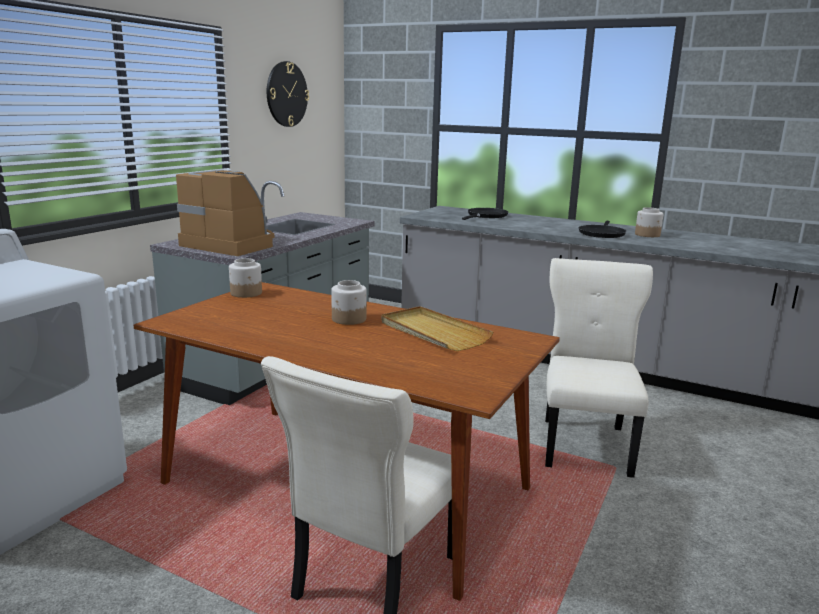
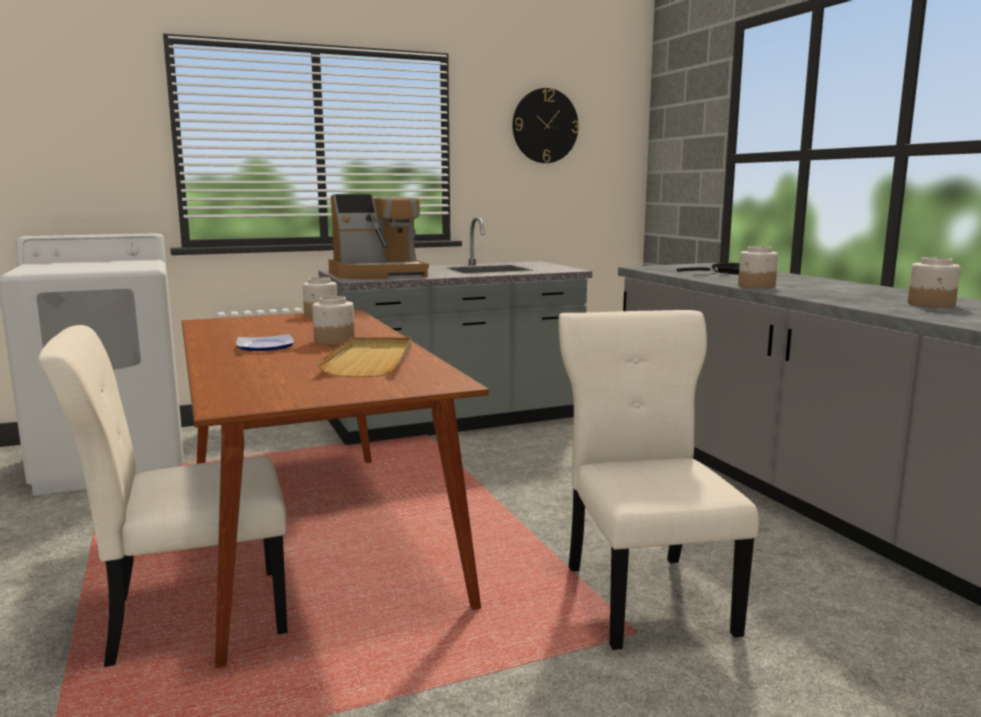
camera: 40 degrees right, 5 degrees down
(231, 244) = (379, 274): coffee machine -> coffee machine turned 90 degrees clockwise
(317, 336) = (266, 346): none -> plate
(535, 229) = (756, 286): none -> jar
(585, 444) = (646, 595): beige chair -> beige chair turned 60 degrees counterclockwise
(601, 234) = (846, 297): black frying pan -> none

